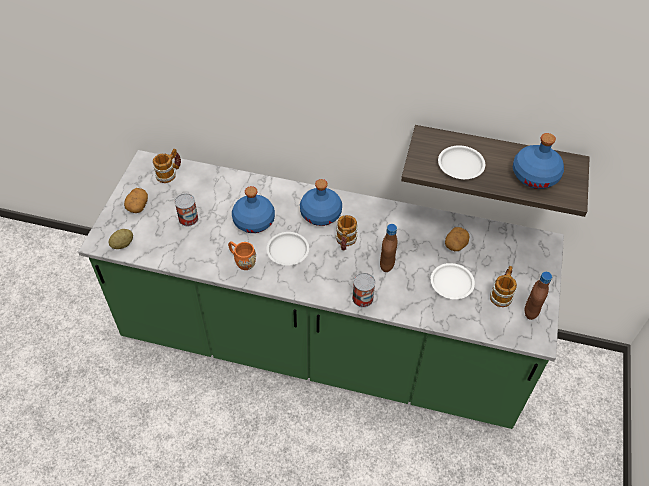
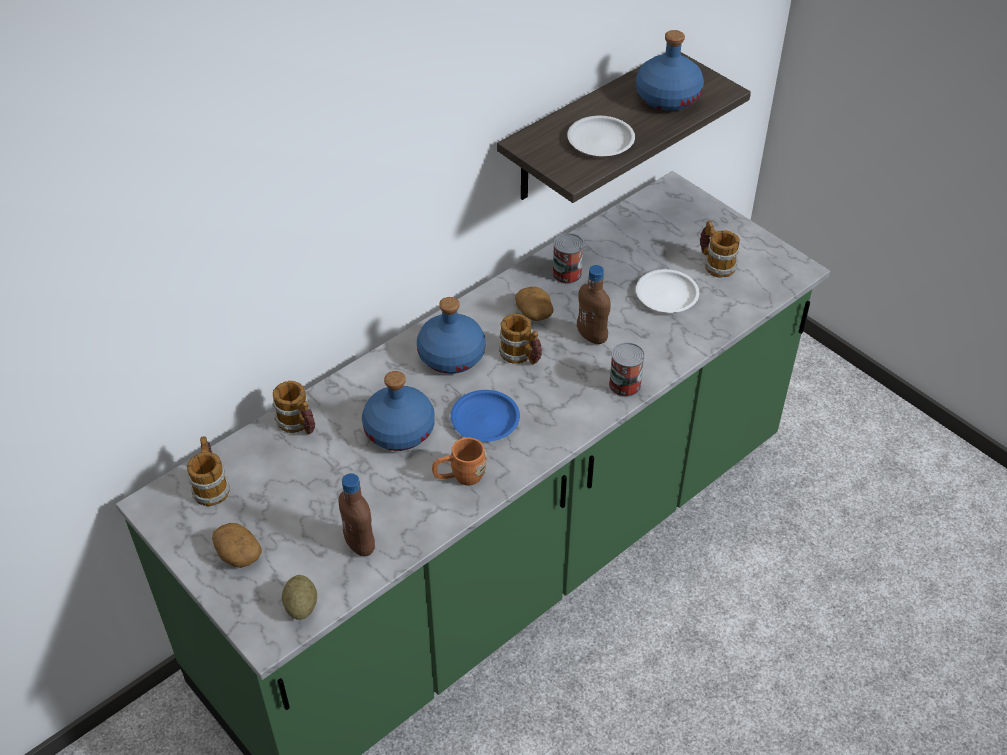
camera: 55 degrees left, 5 degrees down
(188, 218) = (325, 502): can -> can (567, 274)
(228, 182) = (298, 424): none -> mug
(288, 251) = (485, 419): white plate -> blue plate
(455, 244) = (613, 261): potato -> potato (535, 313)
(531, 311) = (757, 254): brown bottle -> brown bottle (360, 544)

